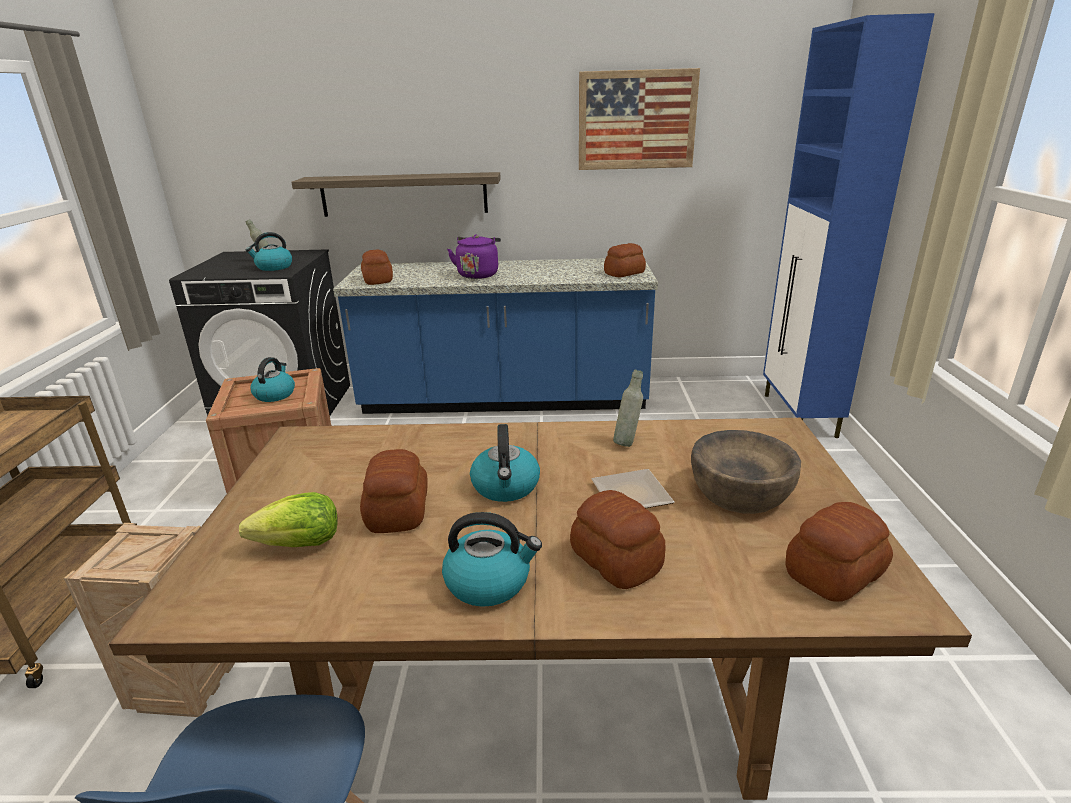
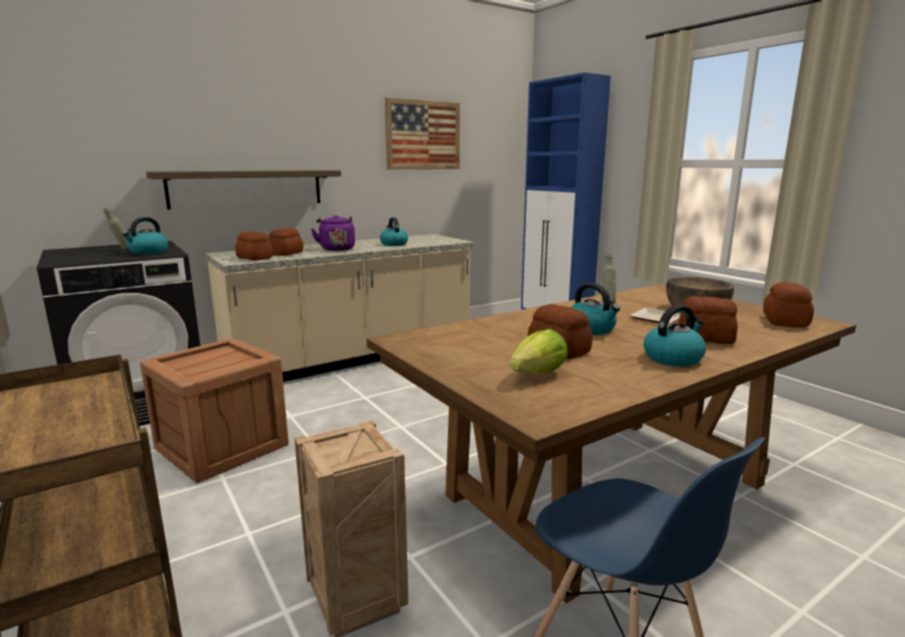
camera: 35 degrees left, 10 degrees down
(275, 394) = (219, 360): kettle -> kettle (393, 244)
(504, 400) = (354, 358): blue counter -> beige counter
(625, 273) = (443, 240): bread -> bread (286, 253)

